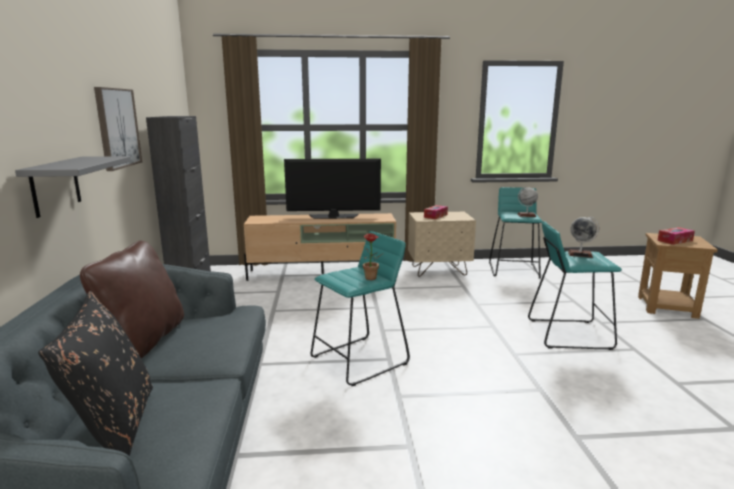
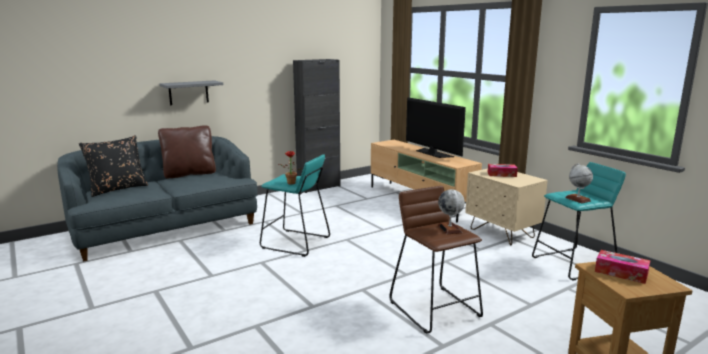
camera: 60 degrees right, 0 degrees up
(117, 128) = (259, 66): picture -> none
(568, 334) = (435, 309): turquoise stool -> brown stool

